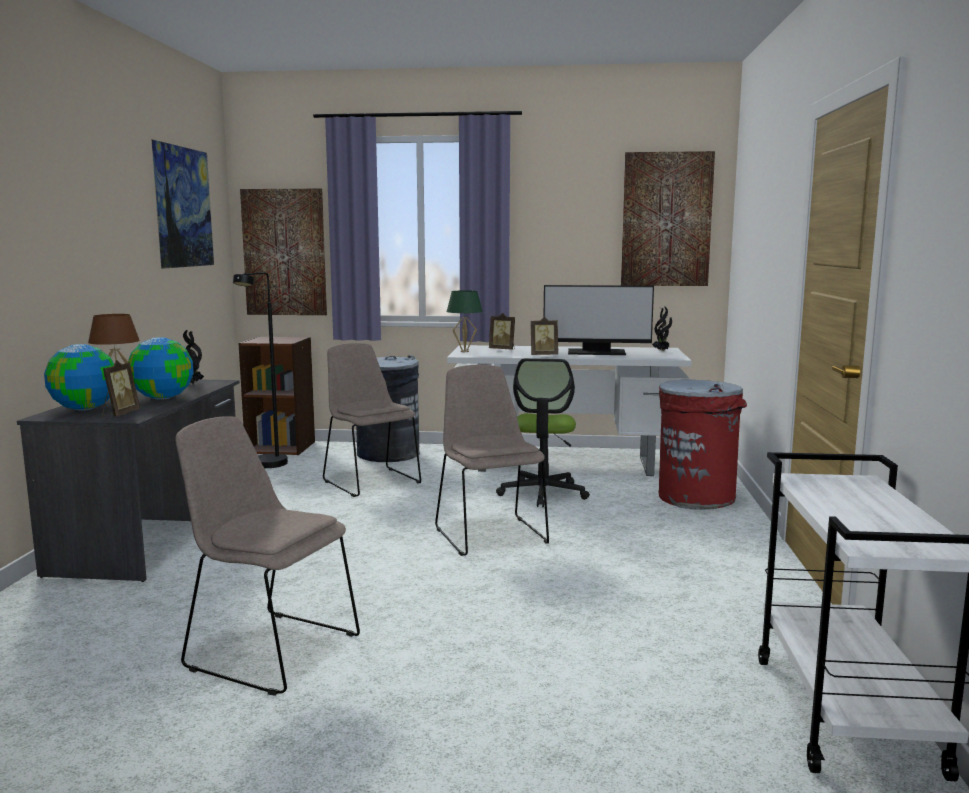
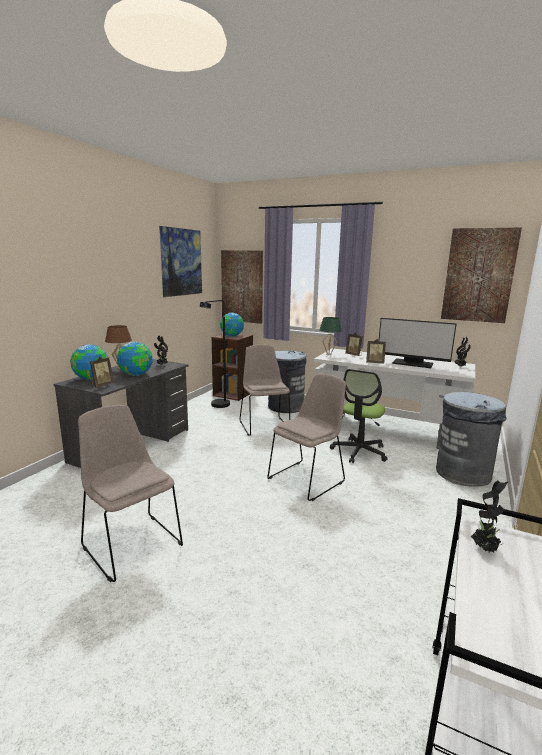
camera: 20 degrees right, 5 degrees up
(275, 340) = (231, 336): none -> globe
(489, 534) = (307, 479): beige chair -> beige chair turned 45 degrees clockwise
(696, 497) = (463, 473): red trash can -> grey trash can
(817, 490) = (485, 549): none -> potted plant

